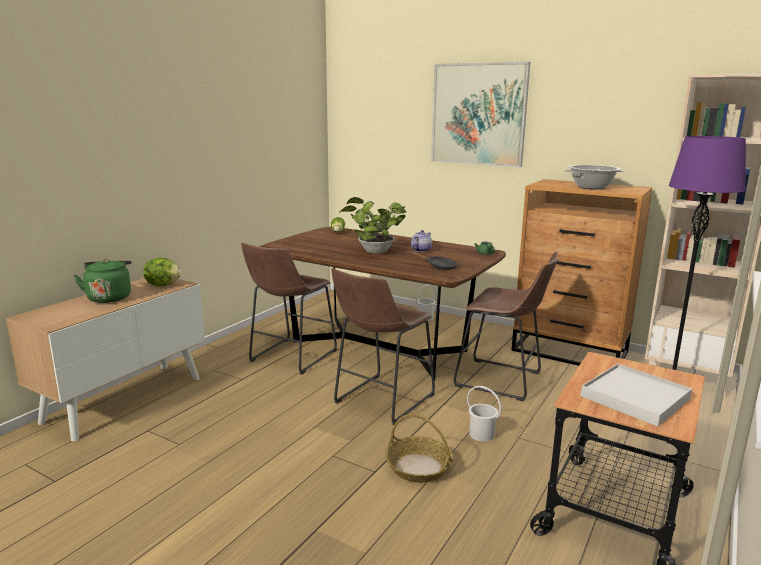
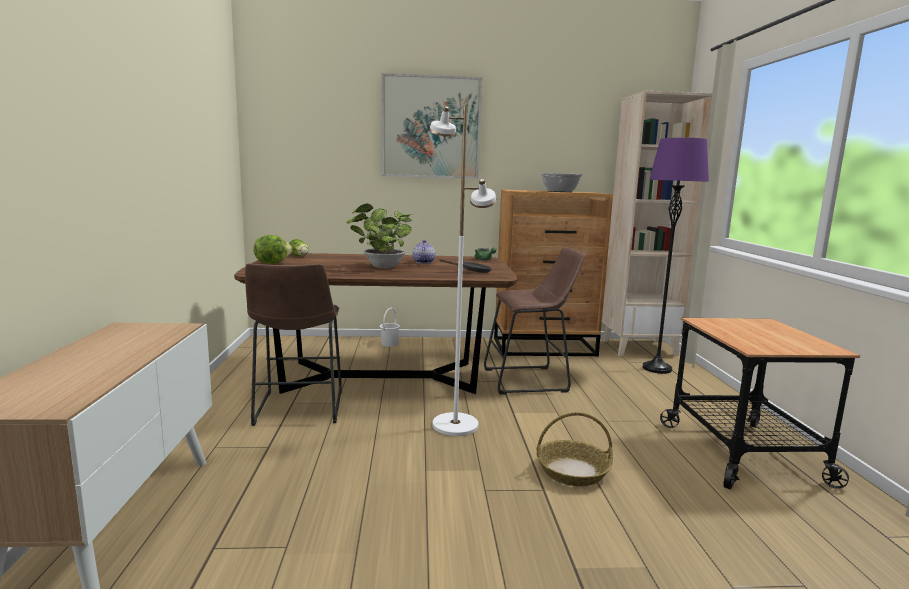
camera: 35 degrees left, 5 degrees down
(109, 297) = (90, 358): green kettle -> none
(163, 285) = (152, 331): lettuce -> lettuce (272, 263)
(381, 401) = (455, 425): brown stool -> white floor lamp
(481, 434) = (578, 427): white bucket -> none
(635, 397) = (775, 338): white tray -> none

